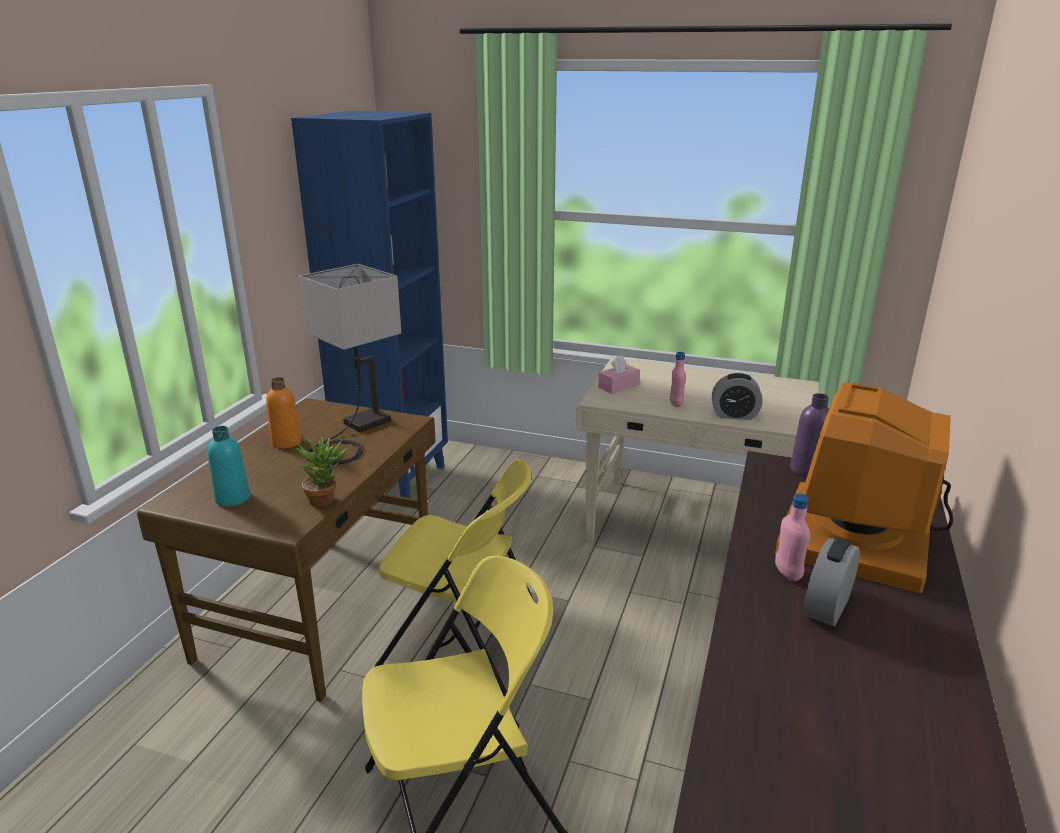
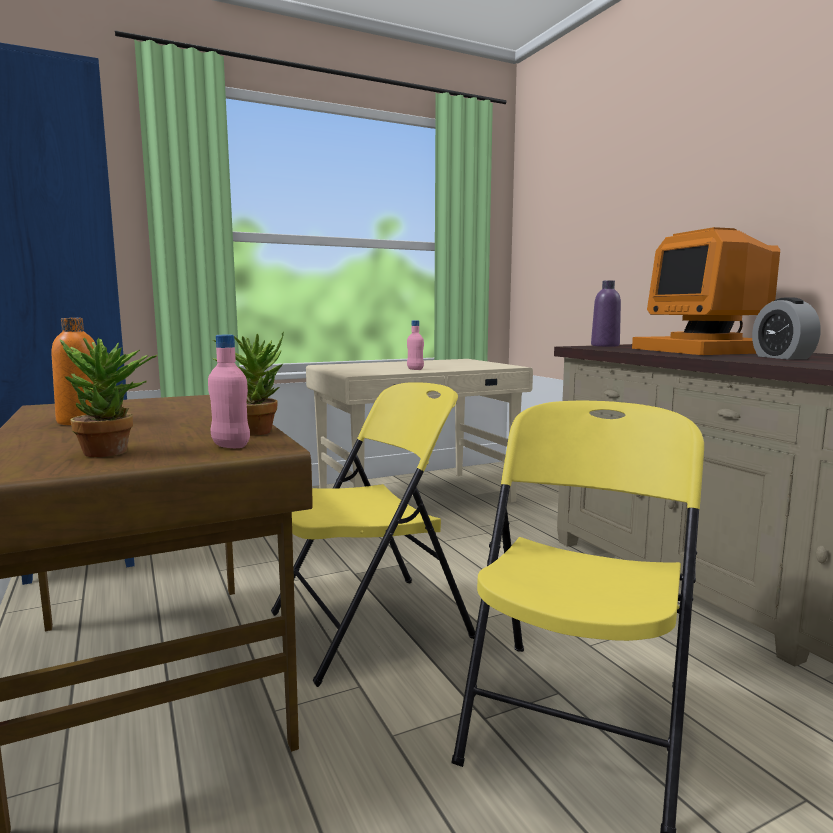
camera: 45 degrees left, 15 degrees down
(232, 498) = (114, 452): turquoise bottle -> potted plant
(352, 434) = (164, 408): table lamp -> none
(618, 386) = (352, 370): pink tissue box -> none
(734, 415) = (464, 368): alarm clock -> none
(787, 573) = (729, 356): pink bottle -> pink bottle (230, 446)

